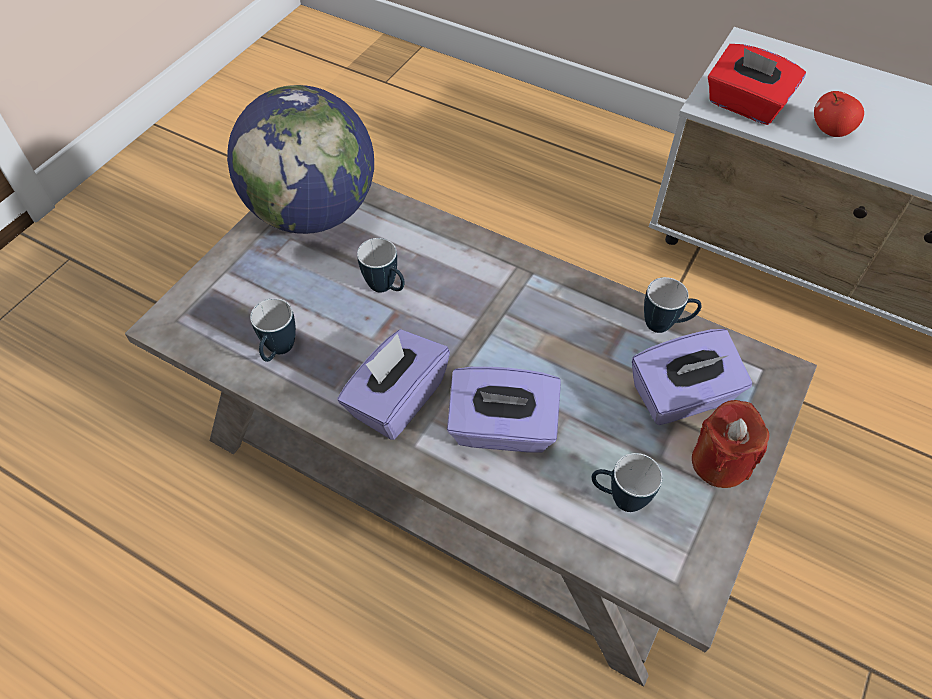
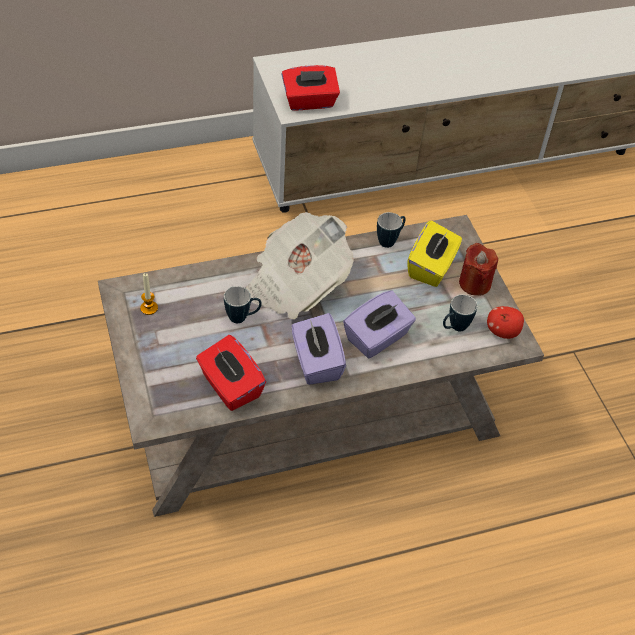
camera: 50 degrees left, 5 degrees down
(278, 352) = (230, 387): mug -> red tissue box
(313, 212) = (149, 308): globe -> candle
(488, 294) = (296, 284): none -> newspaper
(682, 396) = (431, 267): purple tissue box -> yellow tissue box
(830, 130) = (362, 92): apple -> apple (502, 332)

